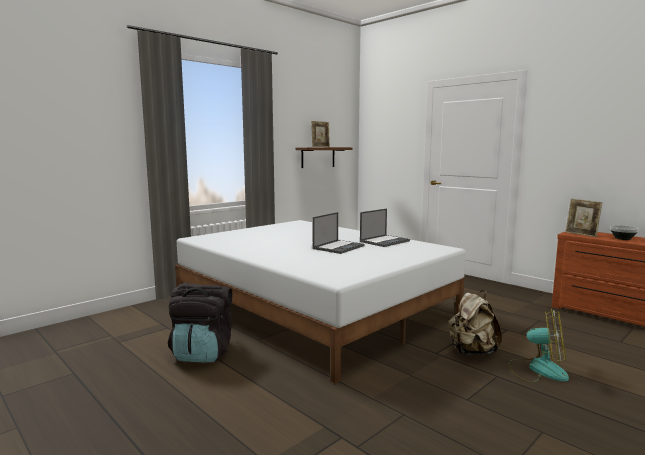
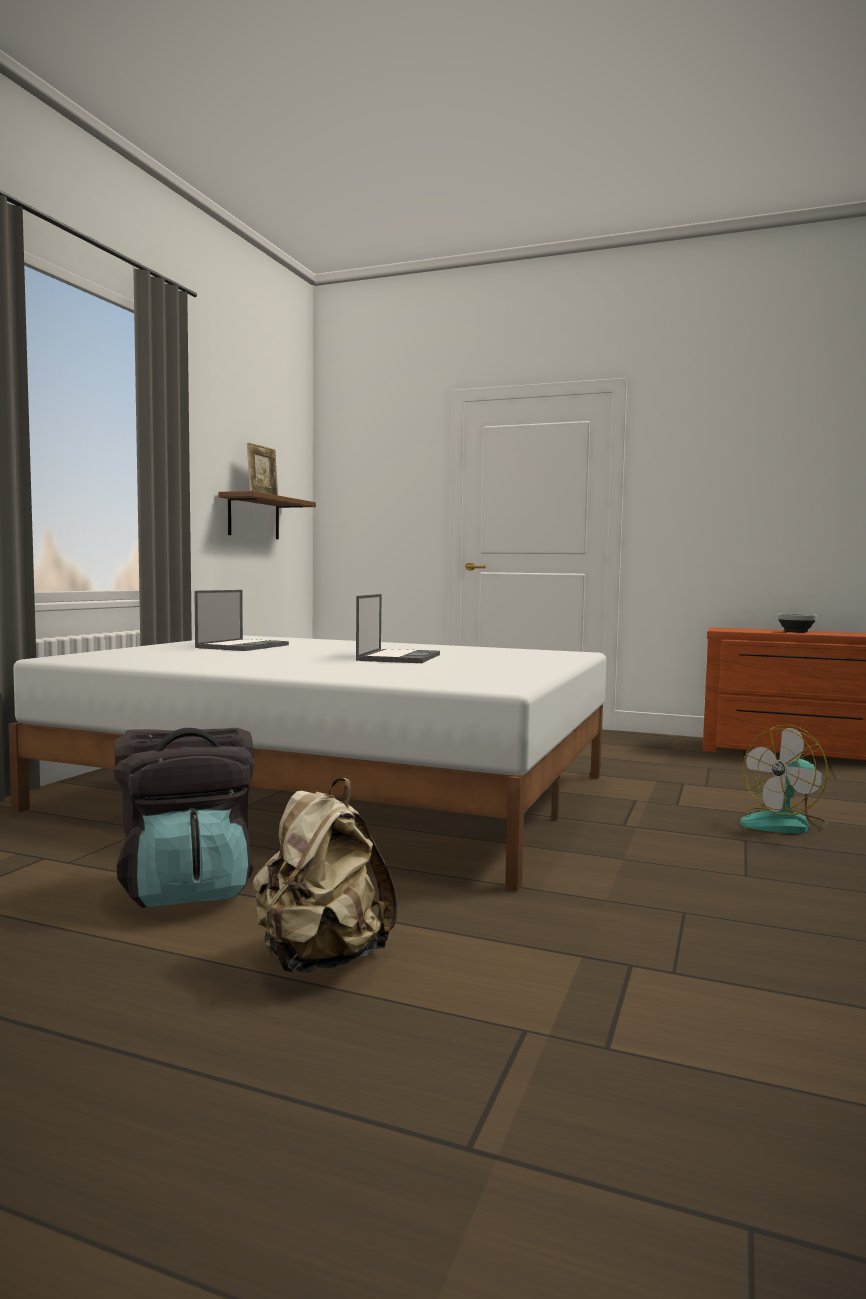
camera: 25 degrees left, 5 degrees down
(385, 241) = (461, 650): laptop -> laptop (243, 646)
(471, 352) = (672, 816): beige backpack -> beige backpack (320, 959)
(538, 369) = (785, 824): fan -> fan turned 150 degrees clockwise
(581, 234) = (738, 630): picture frame -> none

